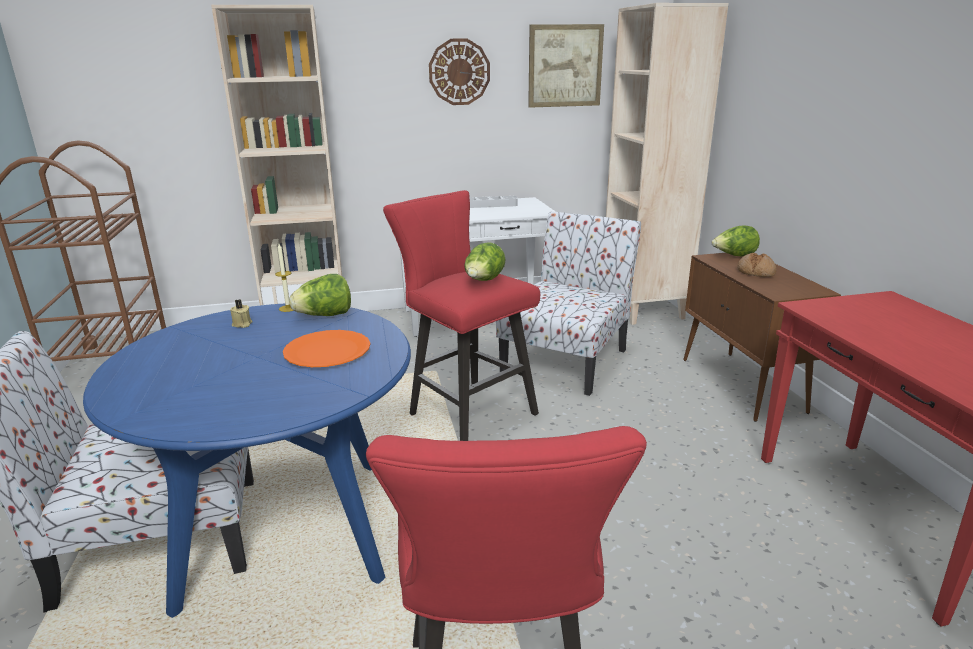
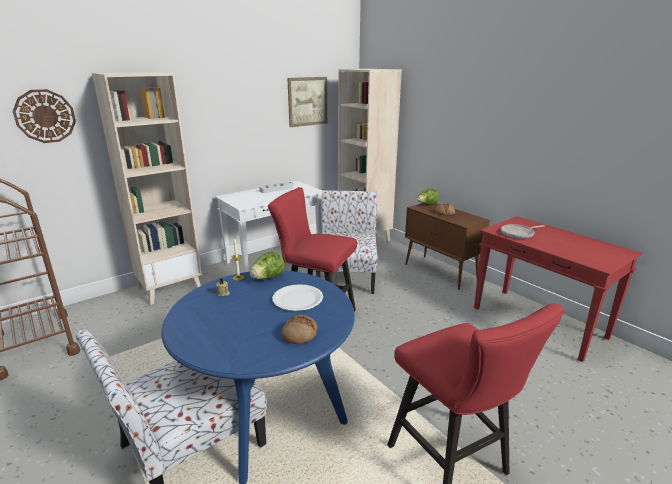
camera: 25 degrees left, 0 degrees up
(265, 400) = (299, 334): none -> bread
(327, 351) = (298, 299): orange plate -> white plate
(459, 72) = (249, 108): wall clock -> wall clock (45, 116)
(484, 281) = (330, 240): lettuce -> none
(858, 321) = (519, 234): none -> frying pan

